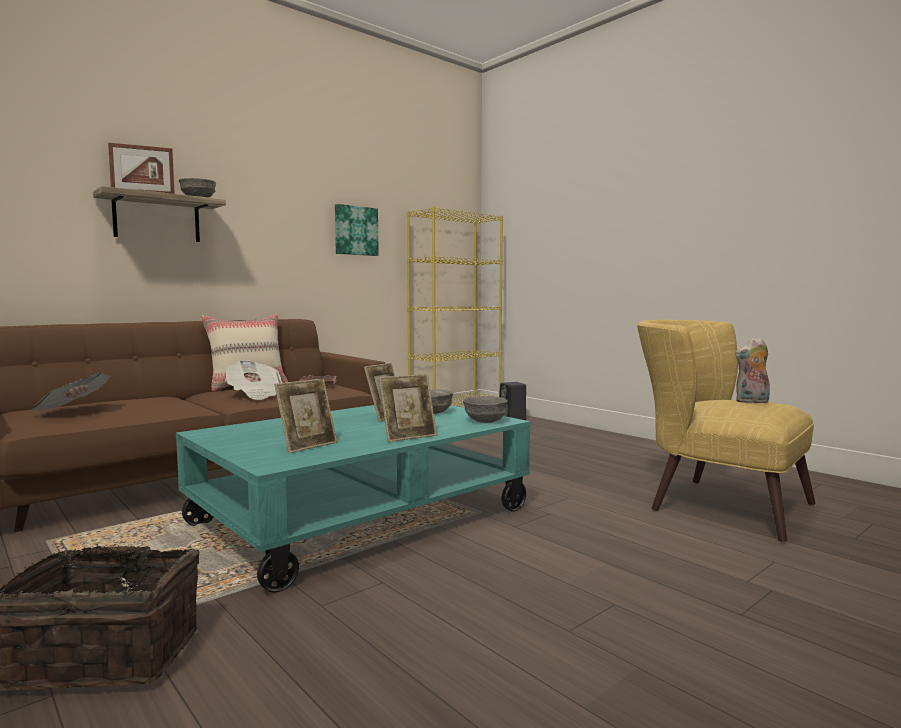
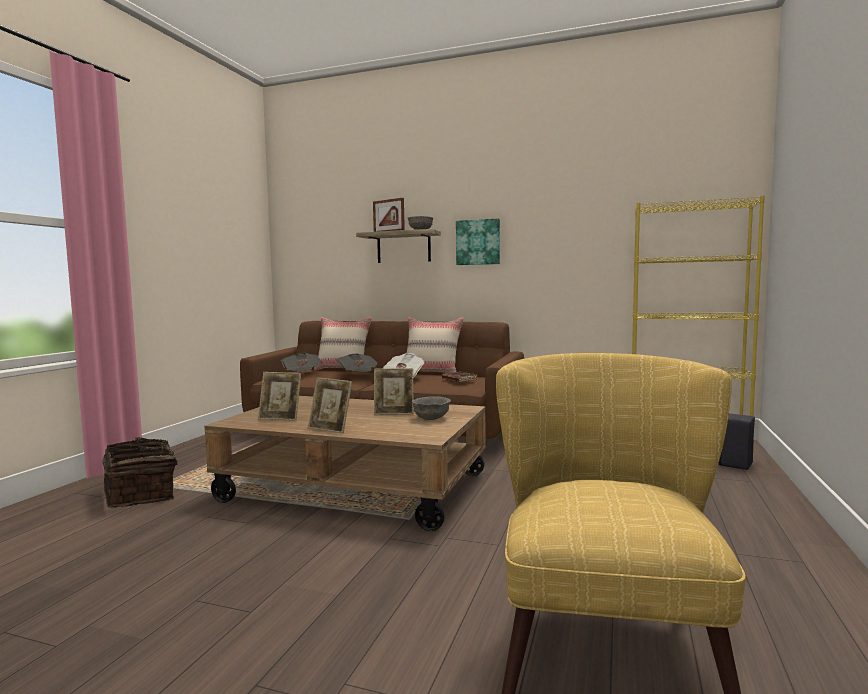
camera: 60 degrees right, 0 degrees up
(99, 400) = (343, 369): none -> beige pillow
(175, 398) = (358, 374): none -> newspaper
(355, 231) = (572, 237): picture -> picture (478, 242)
(361, 517) = (356, 487): turquoise coffee table -> brown coffee table
(486, 421) = (419, 434): grey bowl -> none
(752, 402) = (642, 503): plush toy -> none

